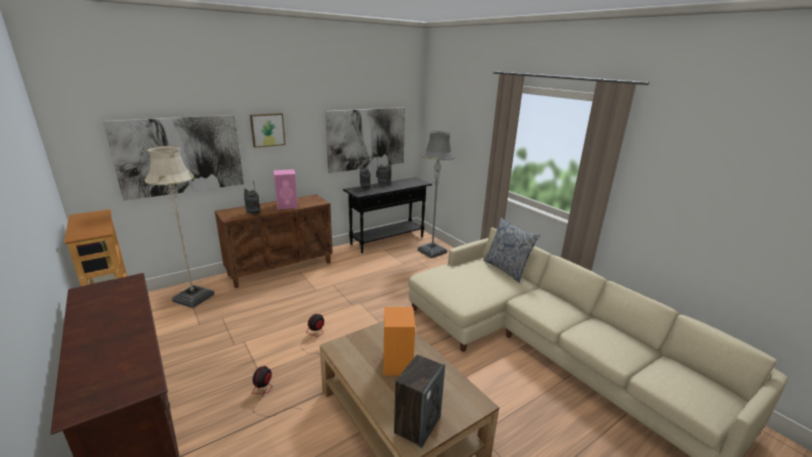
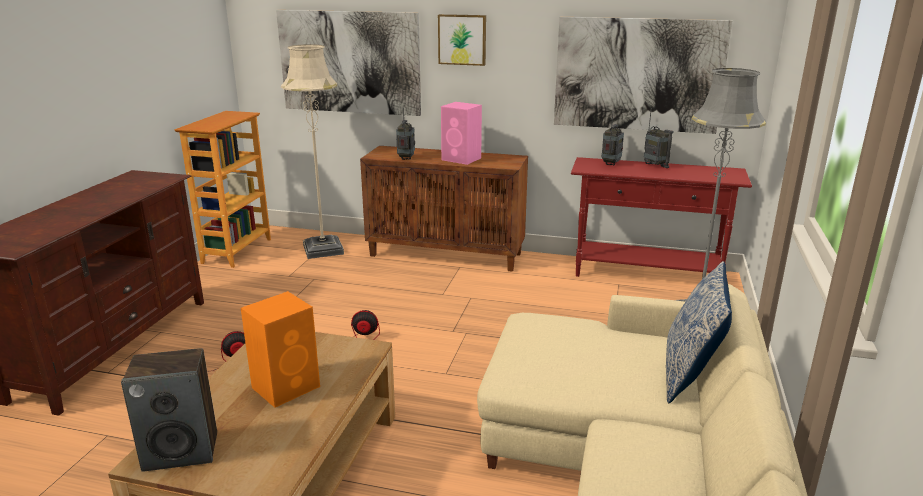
camera: 50 degrees right, 0 degrees up
(387, 240) = (647, 274): black console table -> red console table

